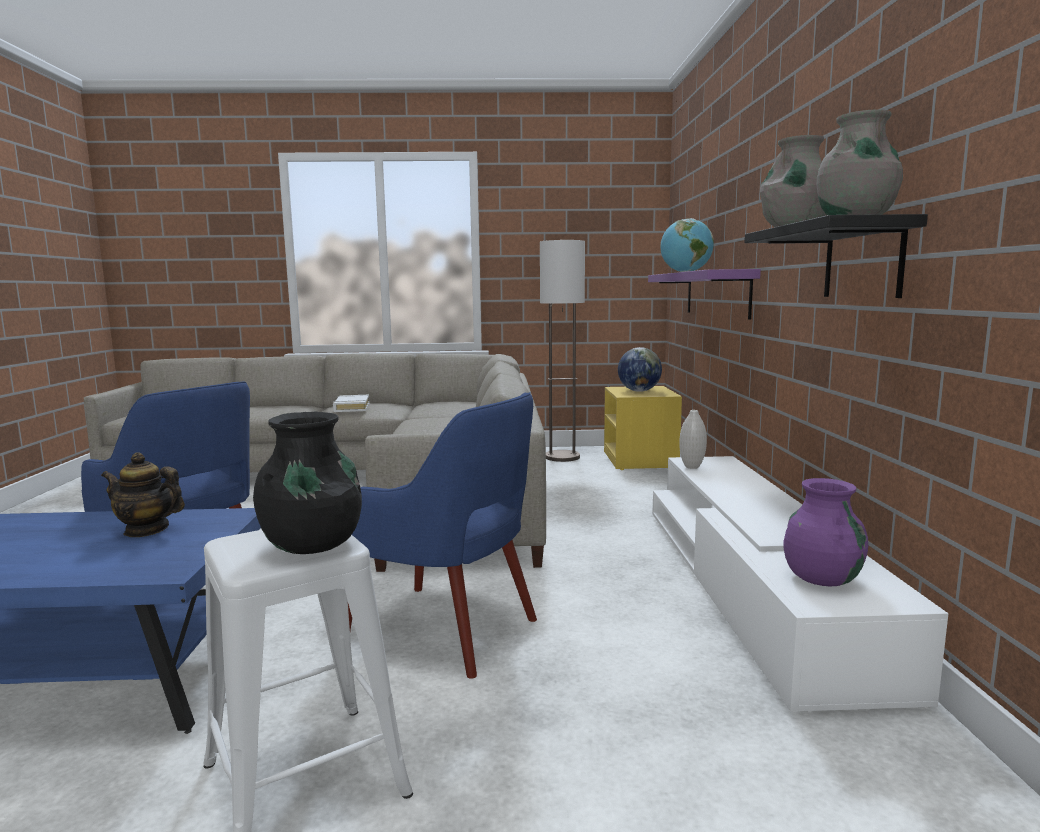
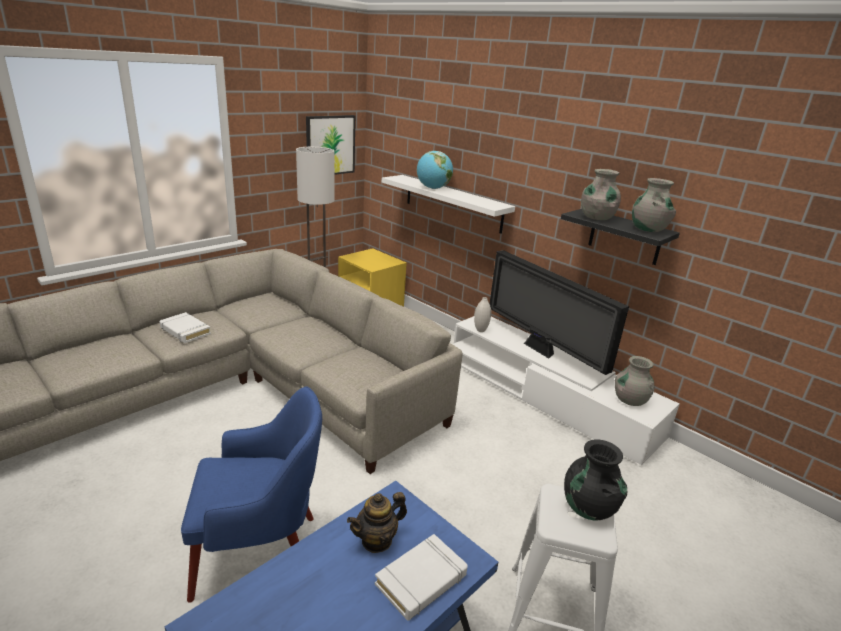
camera: 45 degrees left, 15 degrees up
(100, 563) = (421, 580): none -> white book
(446, 629) = (473, 495): blue armchair -> none
(611, 249) = (330, 145): none -> picture
(639, 391) = (371, 259): globe -> none
(716, 294) = (452, 203): purple shelf -> white shelf
(751, 497) = (541, 350): none -> television
(821, 578) = (630, 400): purple vase -> grey vase

